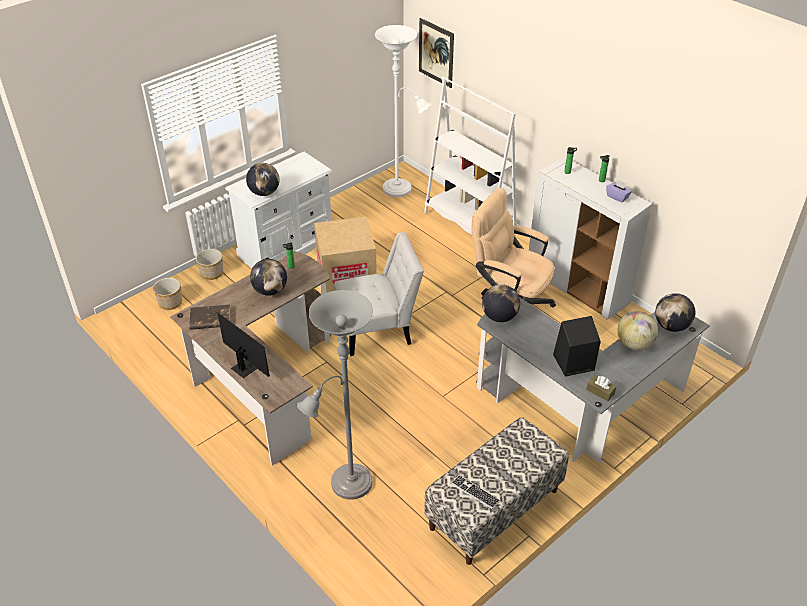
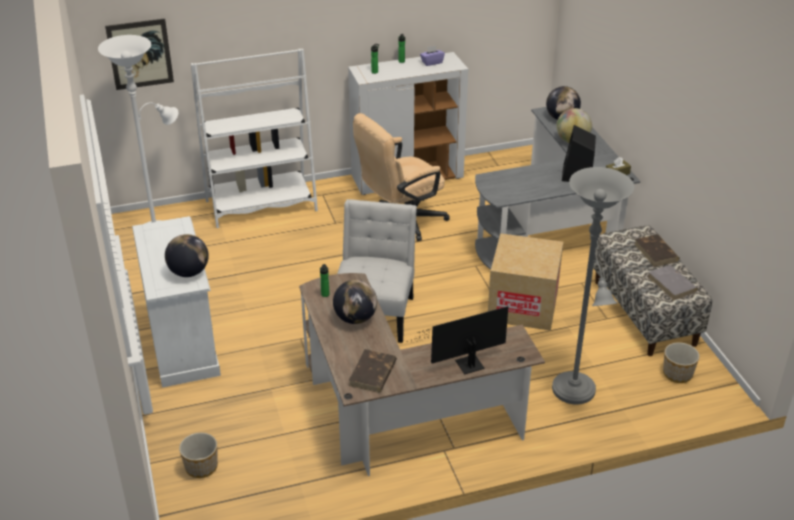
camera: 65 degrees left, 5 degrees down
(211, 273) = (175, 417): planter -> planter (677, 374)
(346, 276) = (274, 311): cardboard box -> cardboard box (523, 306)
(475, 492) = (672, 284): keyboard -> grey book
(499, 317) = (496, 192): globe -> none
(521, 468) = (656, 253): none -> brown book

